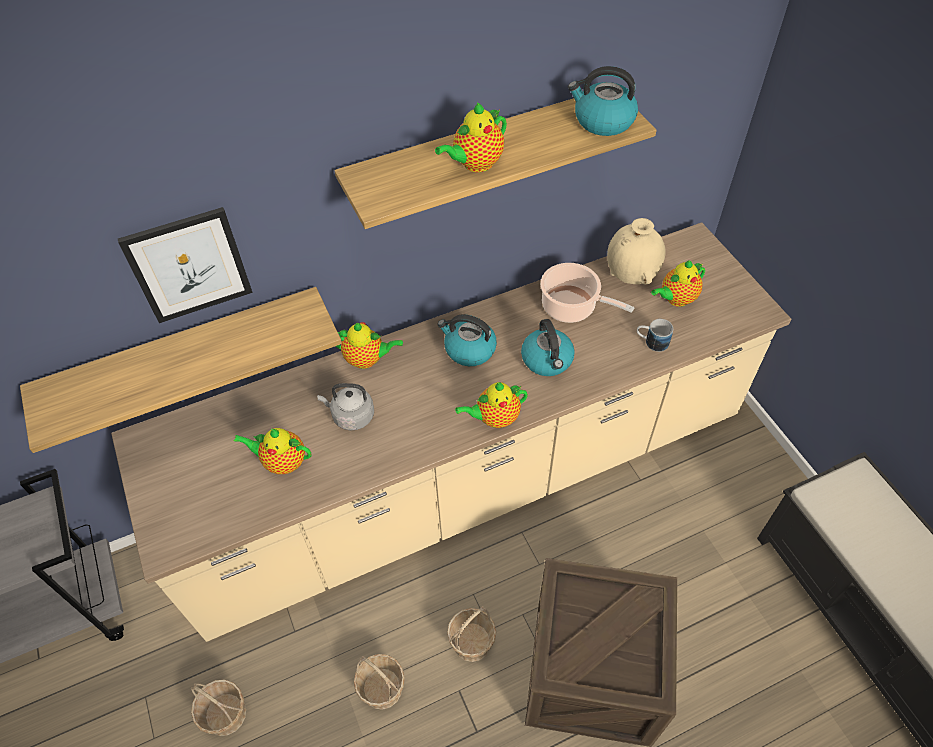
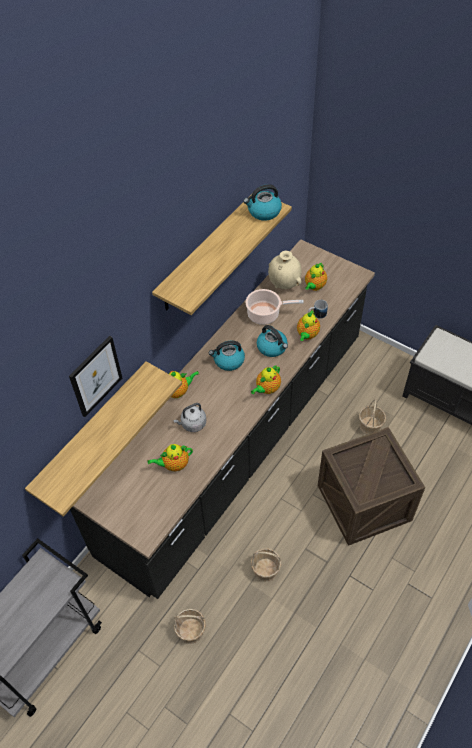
camera: 30 degrees left, 0 degrees up
(469, 480) = (238, 441): beige counter -> black counter
(472, 642) = (296, 522): basket -> basket (370, 426)
(475, 164) = (220, 259): teapot -> teapot (307, 335)

